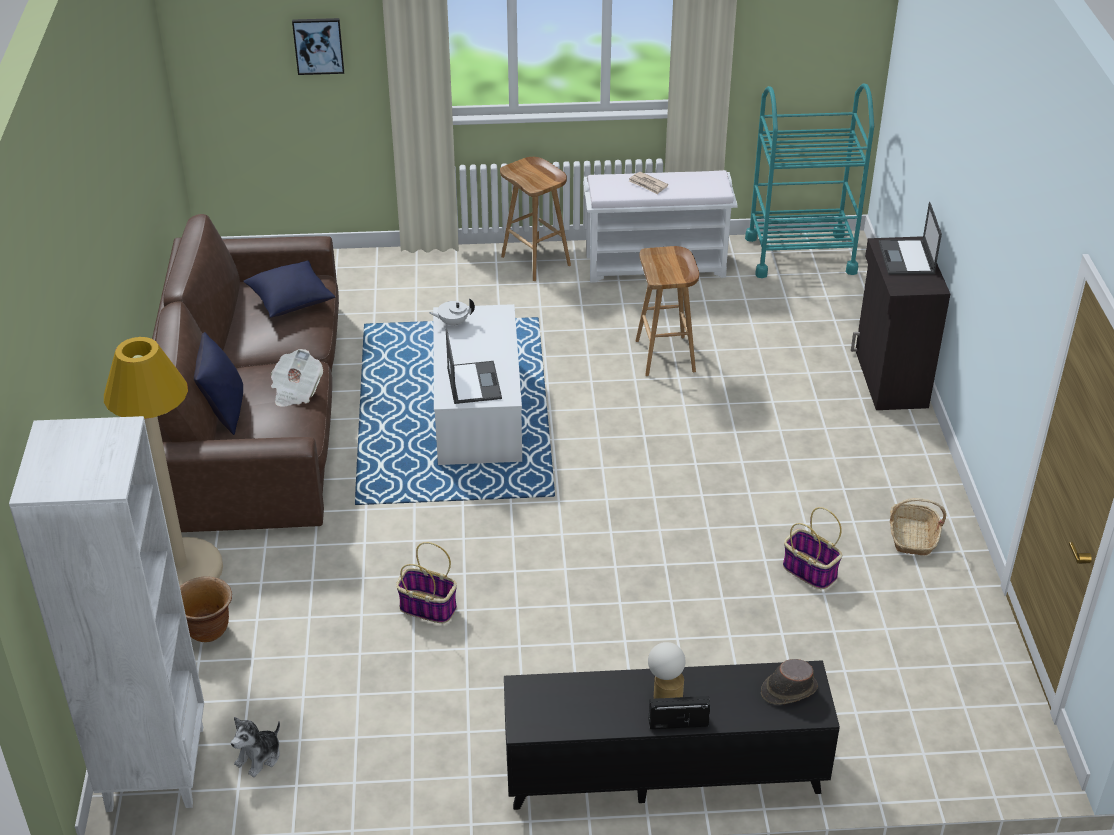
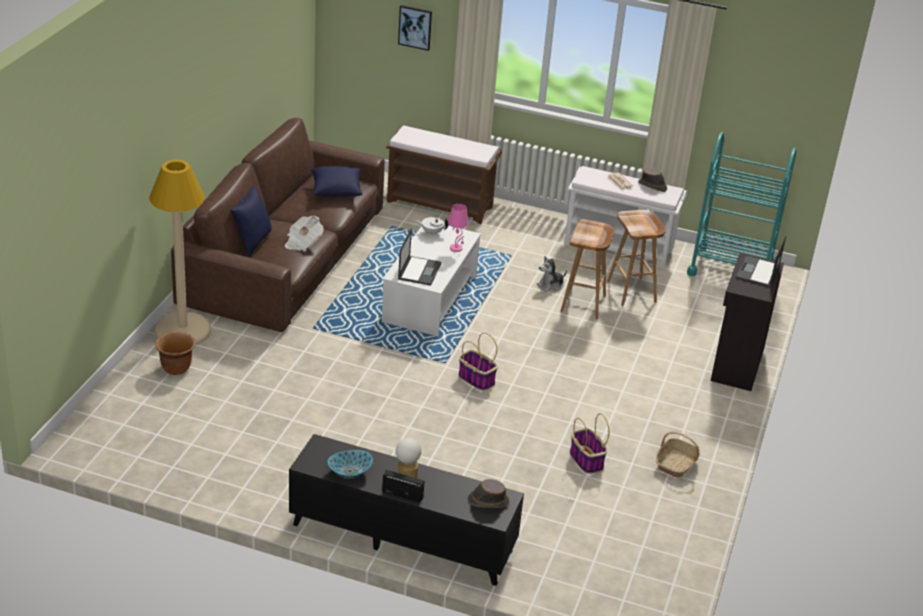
camera: 20 degrees right, 5 degrees down
(155, 767) = (98, 429): white bookcase -> none
(259, 757) = (161, 445): plush toy -> plush toy (550, 286)
(406, 274) = (441, 204): none -> brown bench
(426, 607) = (317, 399): basket -> basket (475, 379)
(498, 335) = (456, 248): none -> pink table lamp
(537, 261) = (536, 221): brown stool -> brown stool (632, 292)
(589, 716) = (350, 472): none -> bowl
(689, 178) = (652, 186): none -> brown hat

